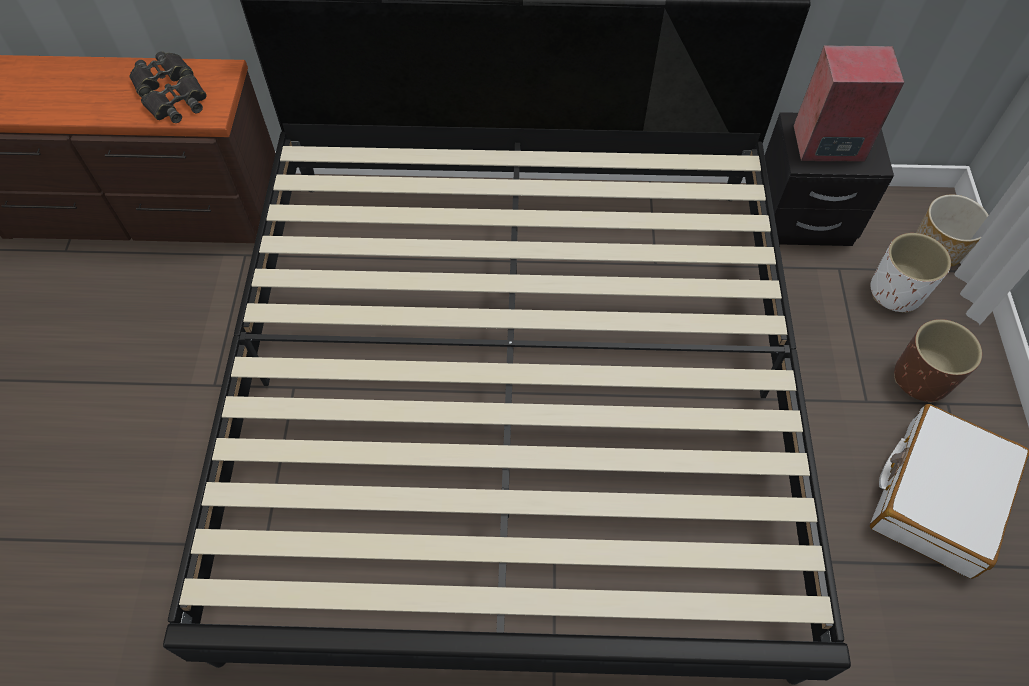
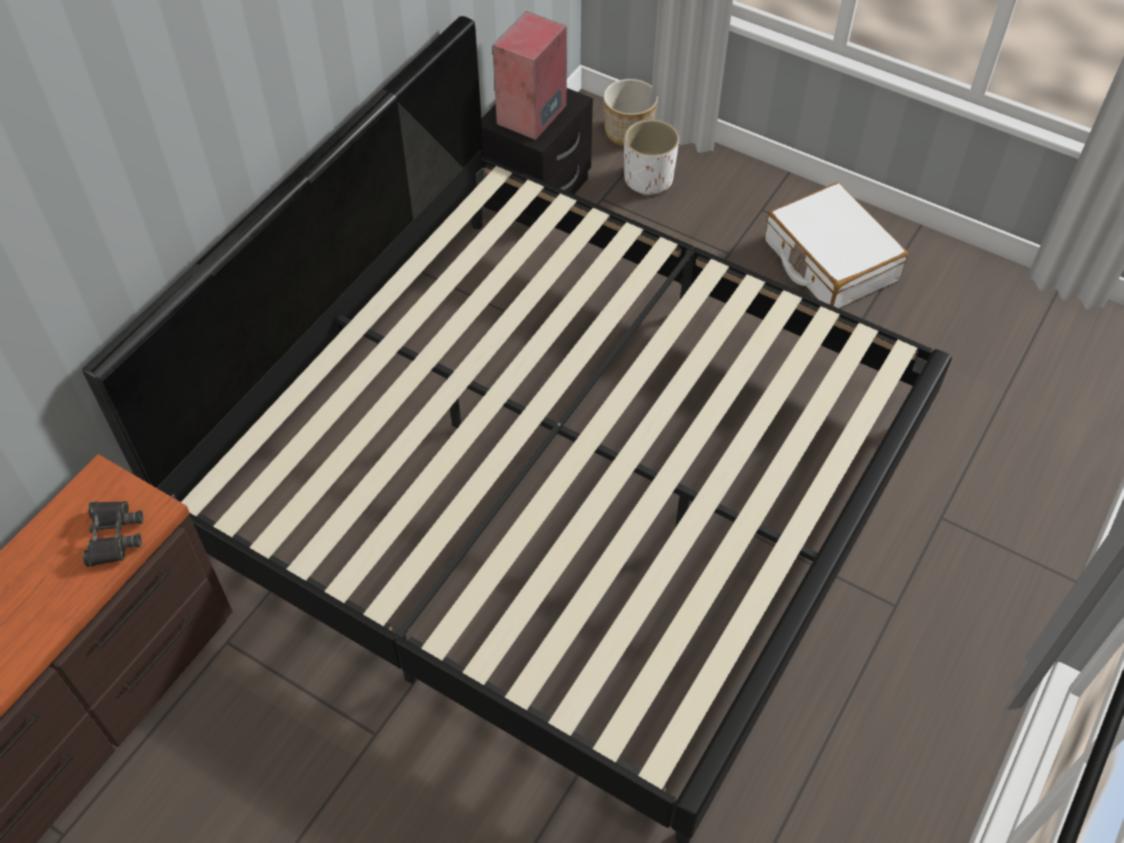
camera: 60 degrees left, 5 degrees down
(161, 78) = (56, 538): black binoculars -> none
(920, 378) = (731, 211): brown planter -> none

